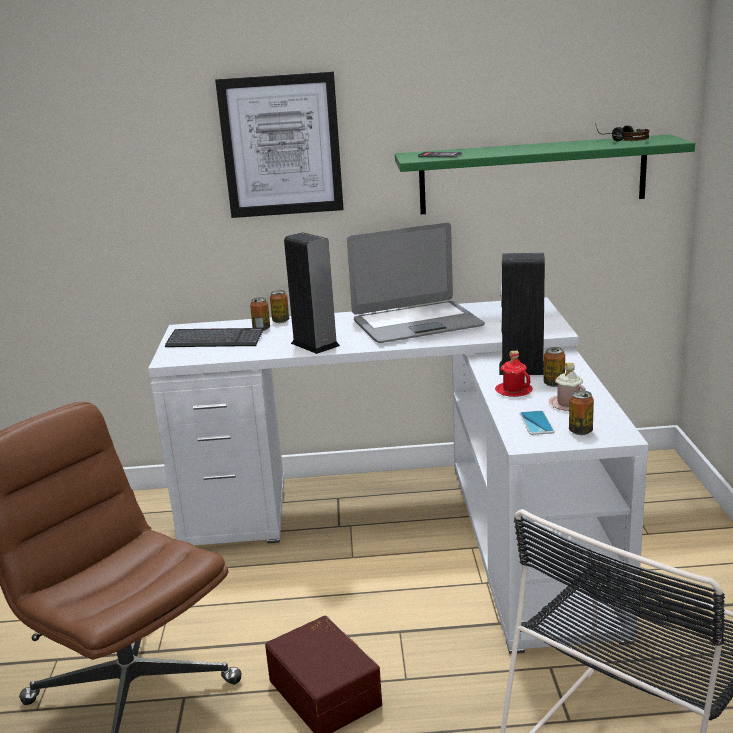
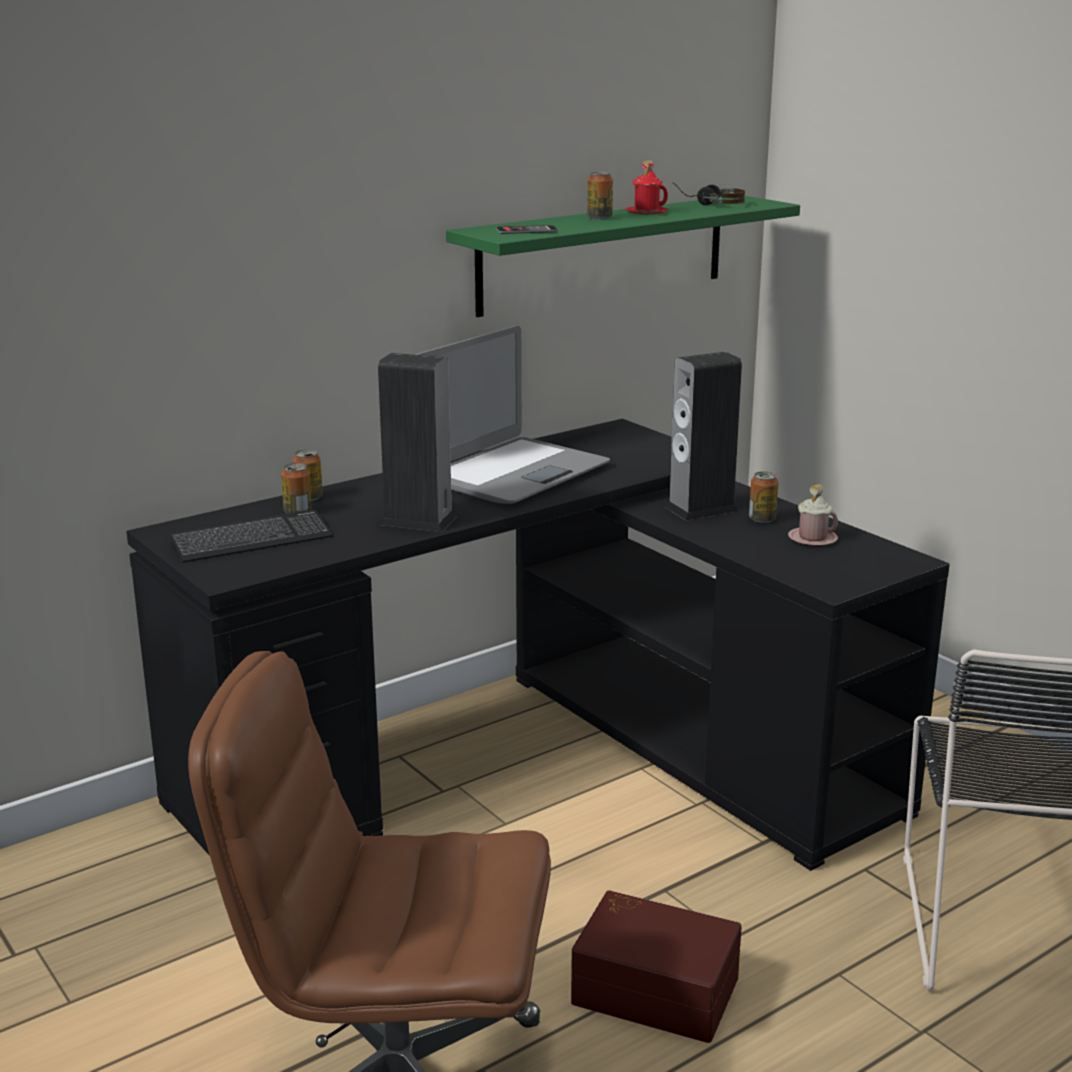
camera: 35 degrees left, 0 degrees up
(281, 146) = (296, 224): picture -> none
(419, 524) = (545, 758): white desk -> black desk
(513, 391) = (731, 535): red mug -> red mug (646, 212)
(536, 423) = (811, 566): phone -> none
(580, 431) = (868, 564): can -> can (599, 218)

